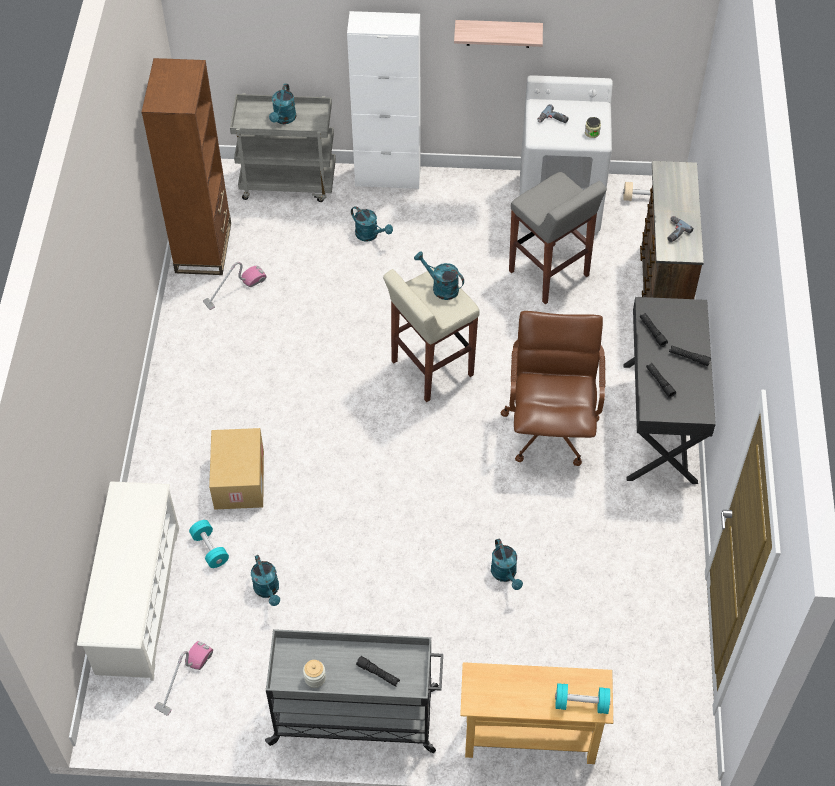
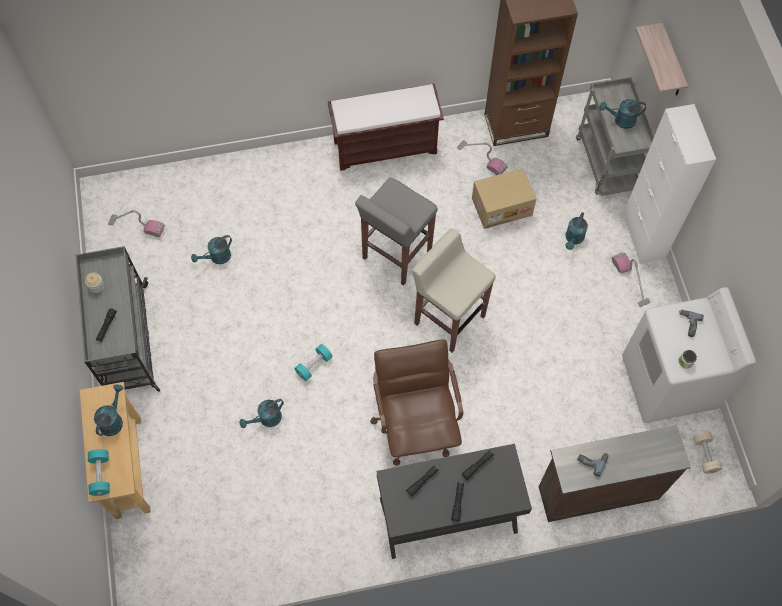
camera: 75 degrees right, 10 degrees up
(137, 600) = (192, 179): white shoe rack -> none
(178, 378) = (386, 146): none -> brown bench
(210, 549) = (243, 211): turquoise dumbbell -> turquoise dumbbell (314, 365)
(238, 479) = (306, 211): cardboard box -> cardboard box (502, 206)
(436, 202) = (630, 281): none -> vacuum cleaner
(441, 287) = (470, 281): turquoise watering can -> turquoise watering can (113, 419)
(498, 33) = (737, 236): shelf -> shelf (671, 63)
(549, 274) = (582, 391): grey stool -> grey stool (396, 255)
(550, 428) = (415, 425): brown office chair -> brown office chair turned 90 degrees counterclockwise

